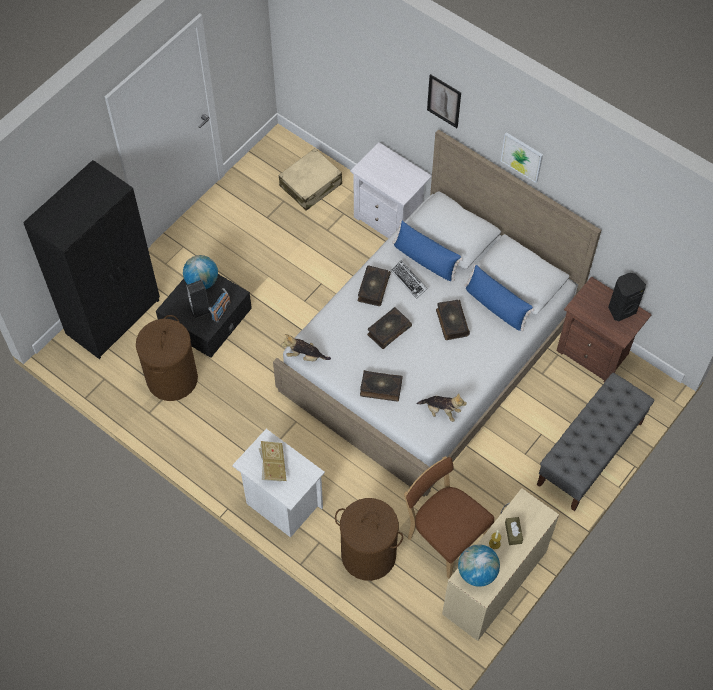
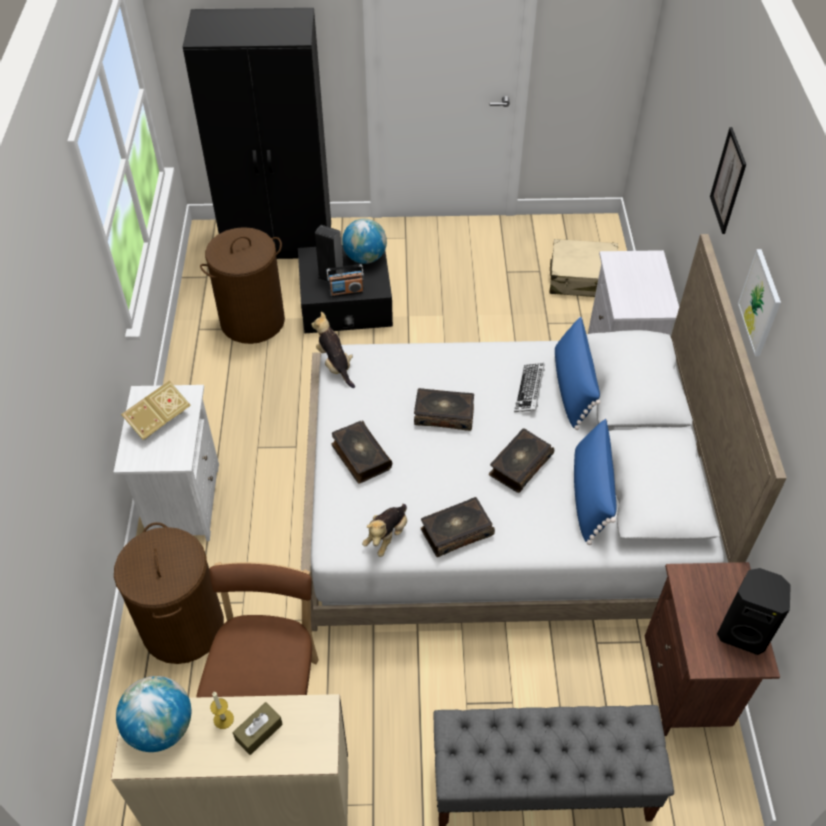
camera: 50 degrees right, 10 degrees down
(373, 288) = (483, 366): book -> book (456, 531)
(441, 411) = (387, 536): plush toy -> plush toy turned 45 degrees clockwise

